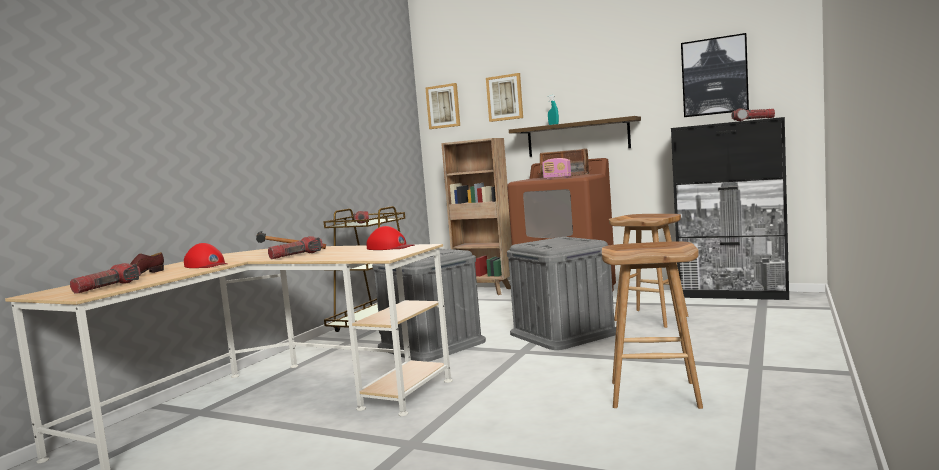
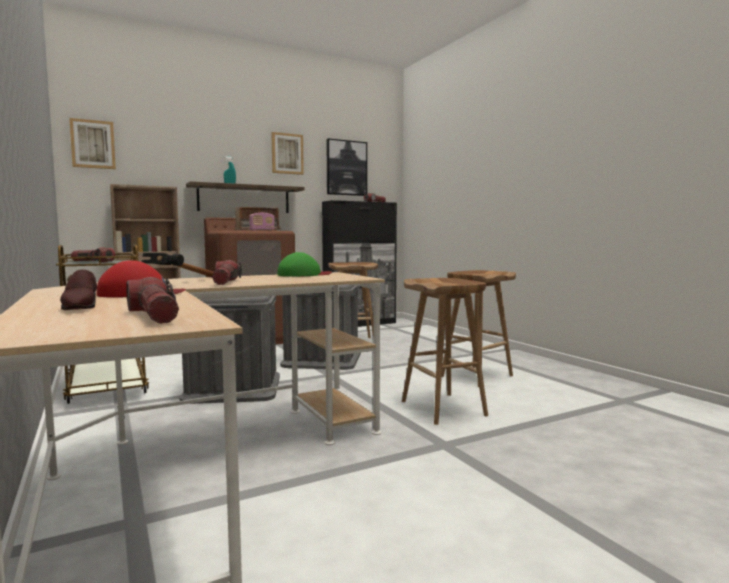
camera: 55 degrees left, 0 degrees up
(390, 247) = (303, 275): red cap -> green cap
(505, 97) = (172, 150): picture -> picture (287, 154)
(509, 415) = (444, 408): none -> brown stool

